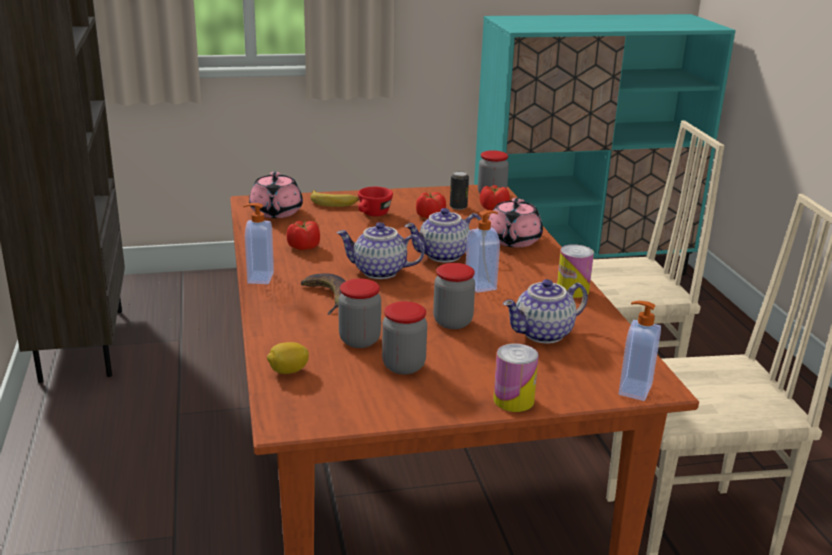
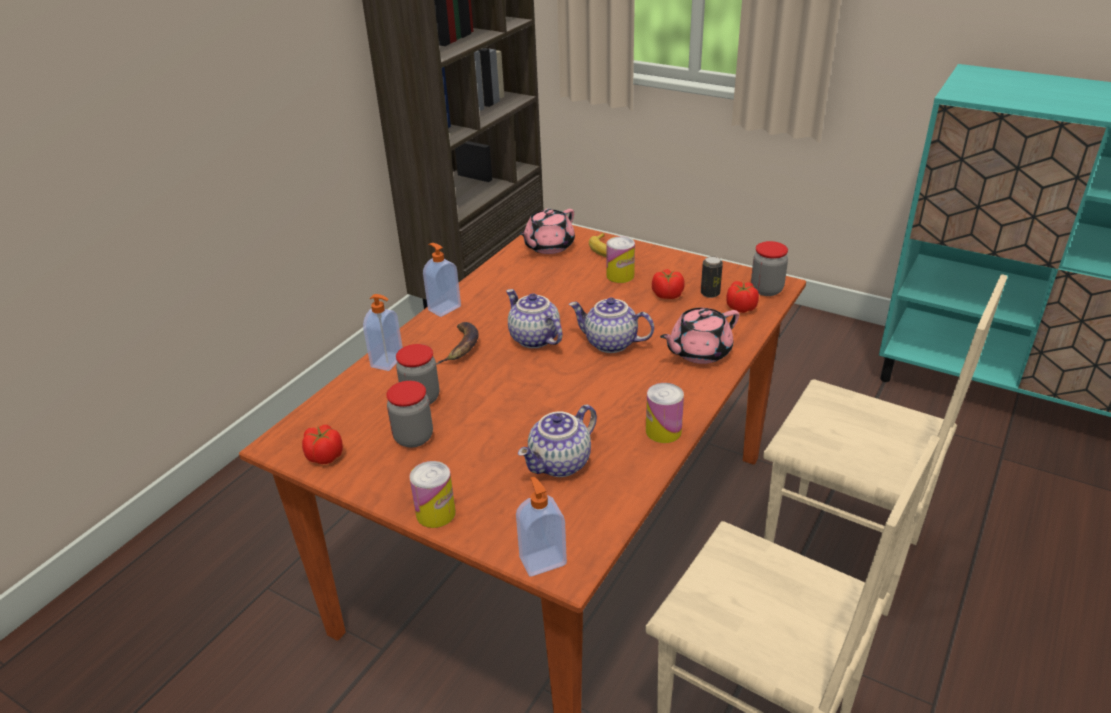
camera: 45 degrees right, 10 degrees up
(288, 371) = (339, 402): lemon -> none
(303, 247) = (516, 290): tomato -> tomato (325, 456)
(372, 215) = (620, 276): red cup -> can
(452, 322) = (510, 415): jar -> none
(481, 285) = (592, 388): soap dispenser -> soap dispenser (388, 361)
(543, 334) = (560, 464): teapot -> teapot turned 60 degrees counterclockwise

